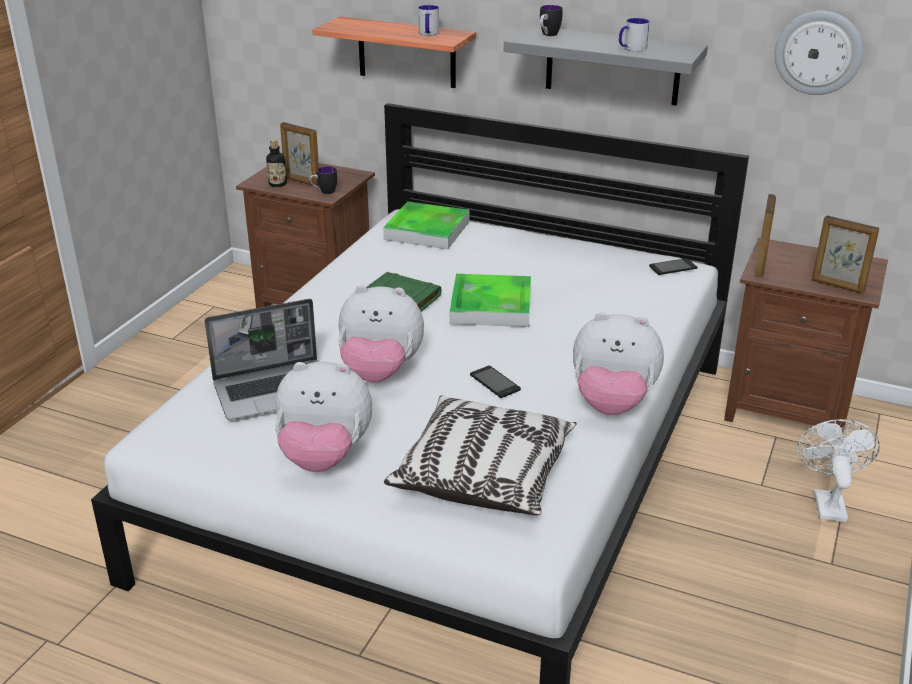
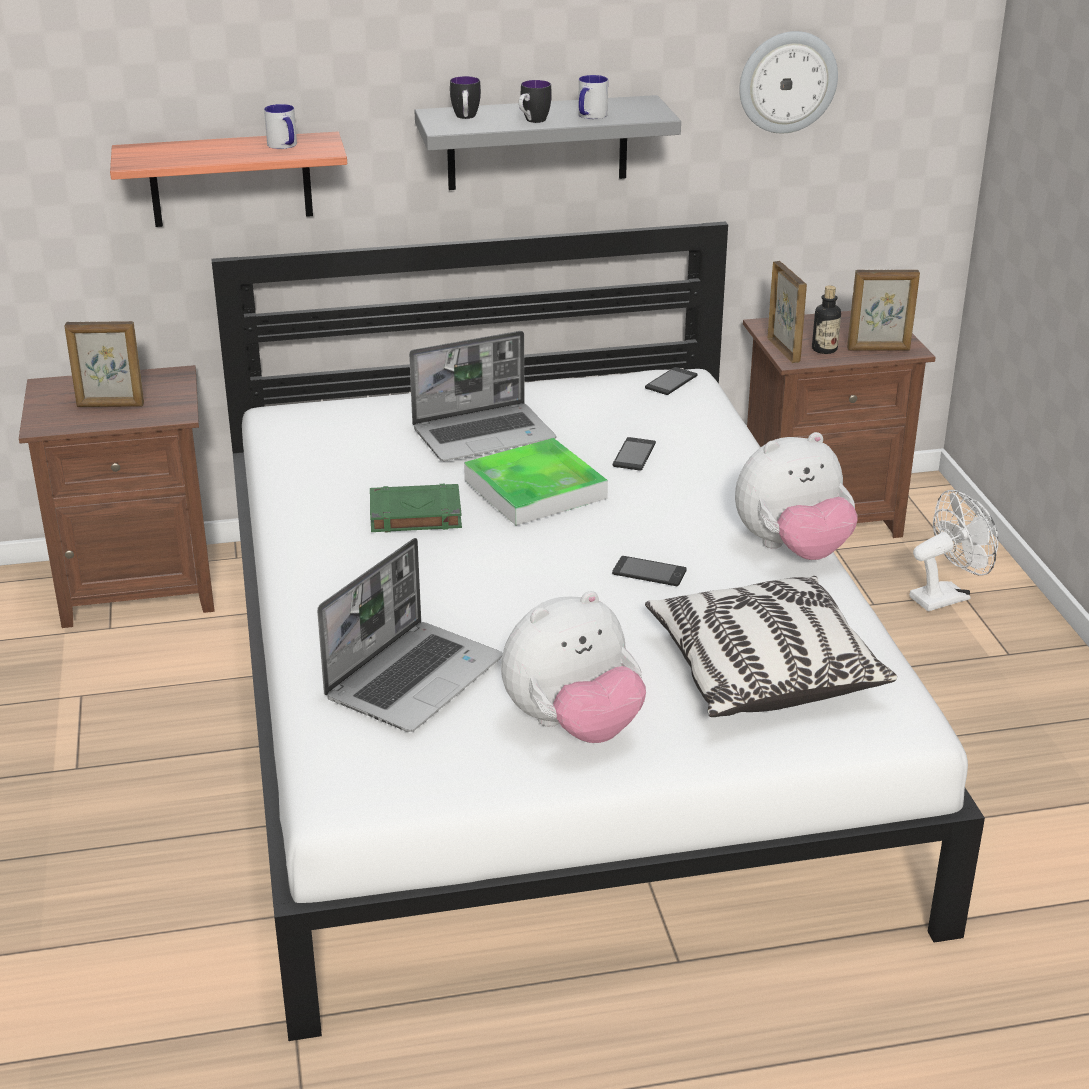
camera: 35 degrees left, 0 degrees up
(277, 184) = (80, 418): bottle -> bottle (824, 349)
(324, 192) = (164, 410): mug -> mug (532, 121)
(380, 372) = (507, 610): plush toy -> none
(427, 230) = (333, 424): tray -> none
(507, 263) = (485, 434): none -> laptop
(582, 305) = (634, 455): none -> phone
(827, 502) = (946, 596): white fan -> white fan turned 90 degrees clockwise

